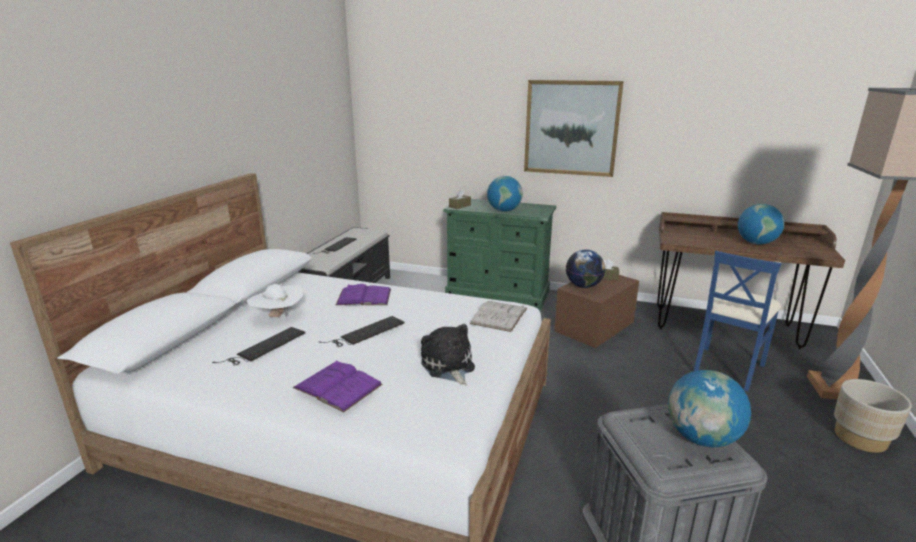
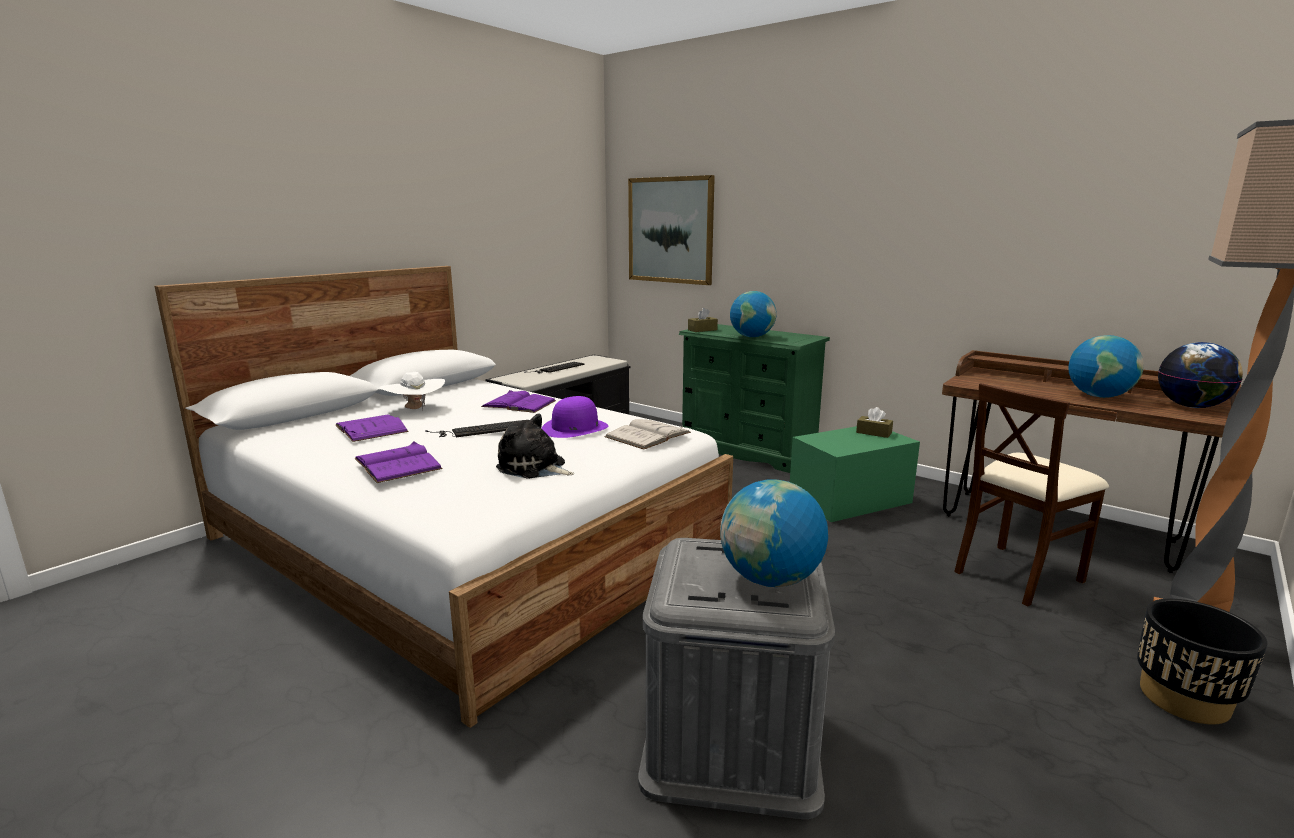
camera: 20 degrees right, 5 degrees down
(264, 347) = (371, 428): keyboard -> purple book
(436, 317) = (575, 428): none -> purple hat
(448, 367) = (534, 468): plush toy -> plush toy turned 60 degrees counterclockwise
(571, 128) = (851, 232): picture -> picture (670, 230)
(583, 286) = (831, 438): globe -> globe (1191, 406)
(594, 326) = (850, 500): brown storage box -> green storage box
(727, 368) = (1016, 574): blue chair -> beige chair
(860, 438) = (1184, 699): beige planter -> black planter

